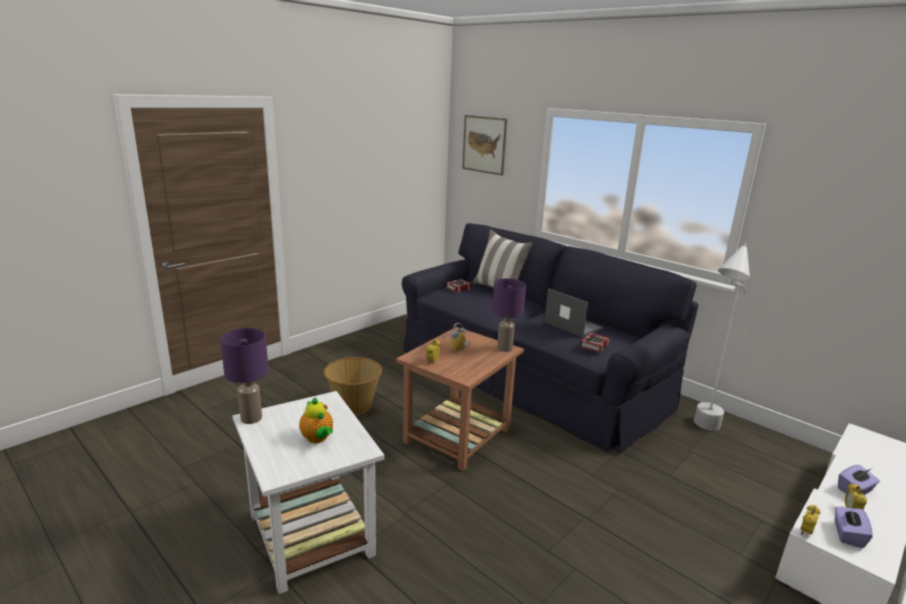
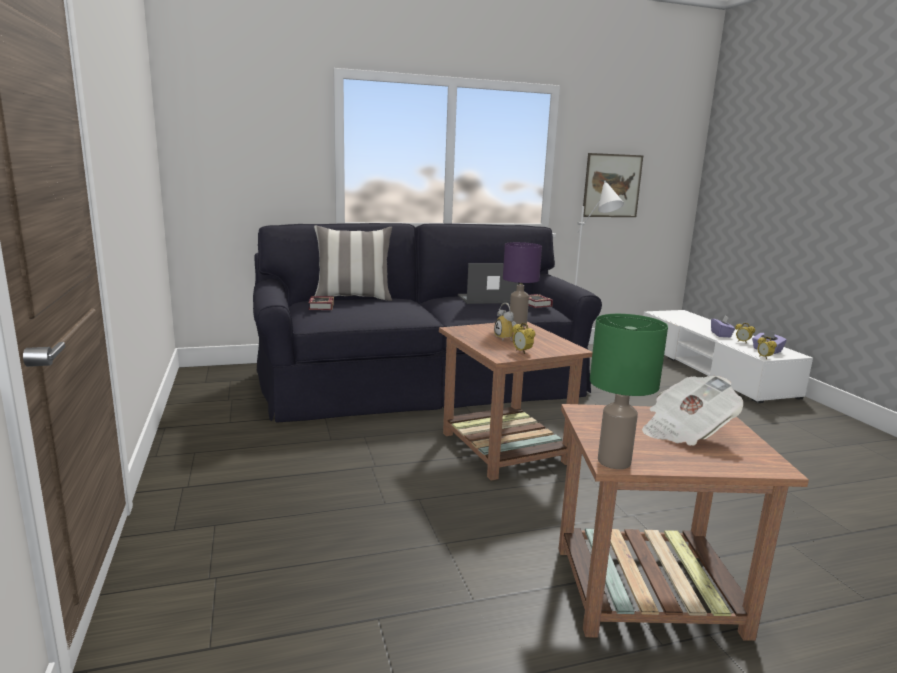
camera: 60 degrees left, 5 degrees down
(251, 418) = (615, 461): purple table lamp -> green table lamp
(310, 533) = (644, 590): white side table -> brown side table
(318, 439) = (685, 431): teapot -> newspaper
(354, 405) = (372, 490): basket -> none
(484, 144) = (233, 119): picture -> picture (612, 186)

